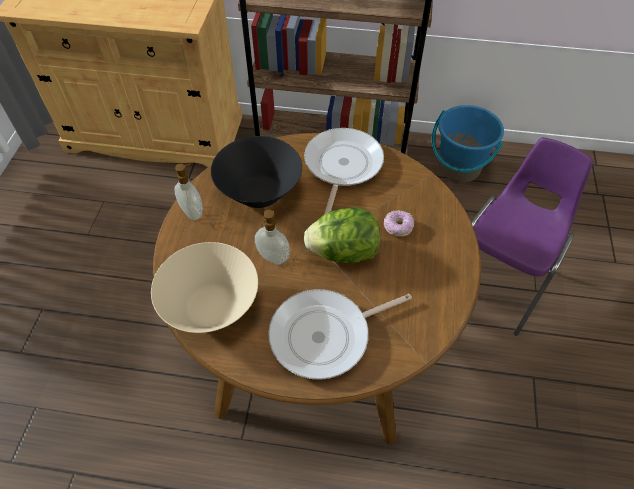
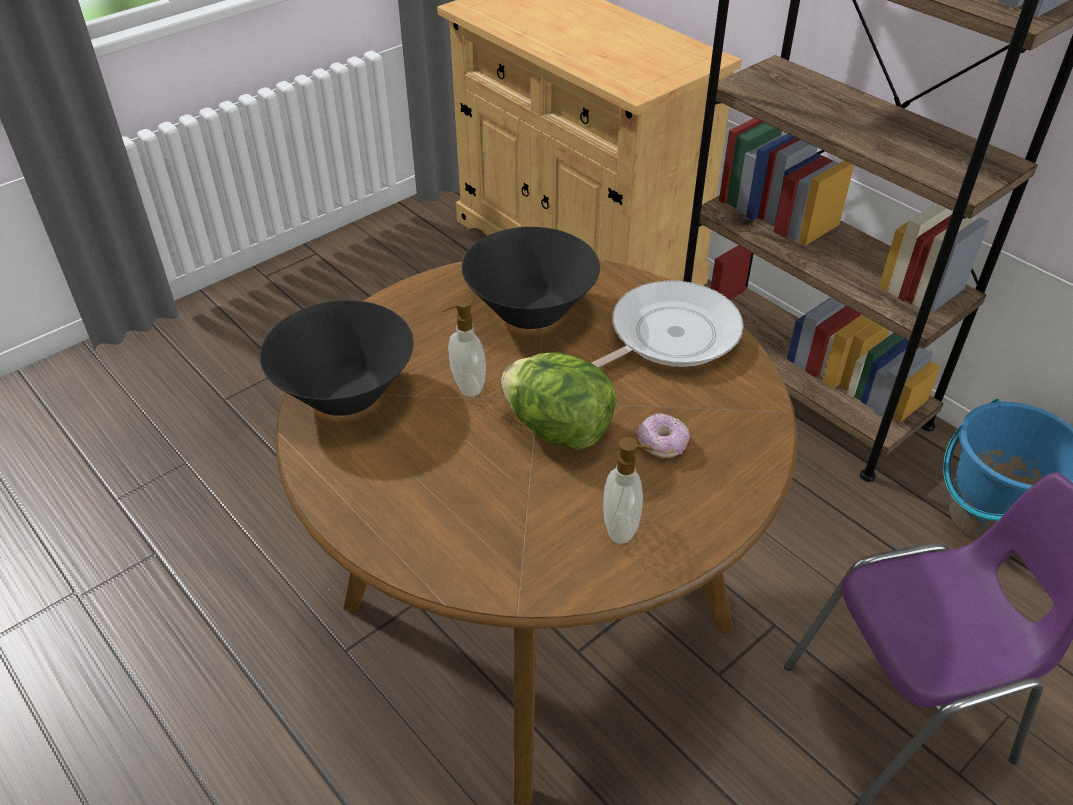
camera: 40 degrees right, 10 degrees down
(193, 212) = (435, 290): soap dispenser -> soap dispenser (622, 527)
(211, 307) = (345, 393): beige bowl -> black bowl
(325, 335) = (431, 501): frying pan -> none

